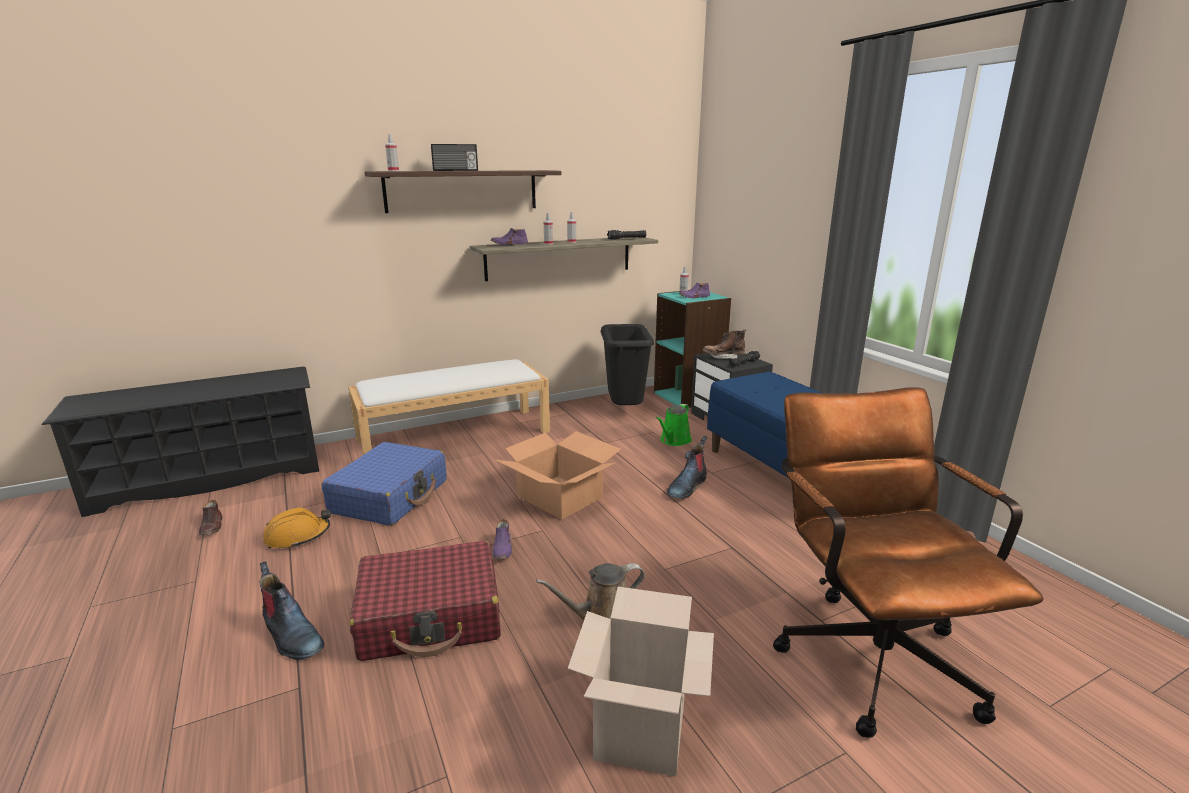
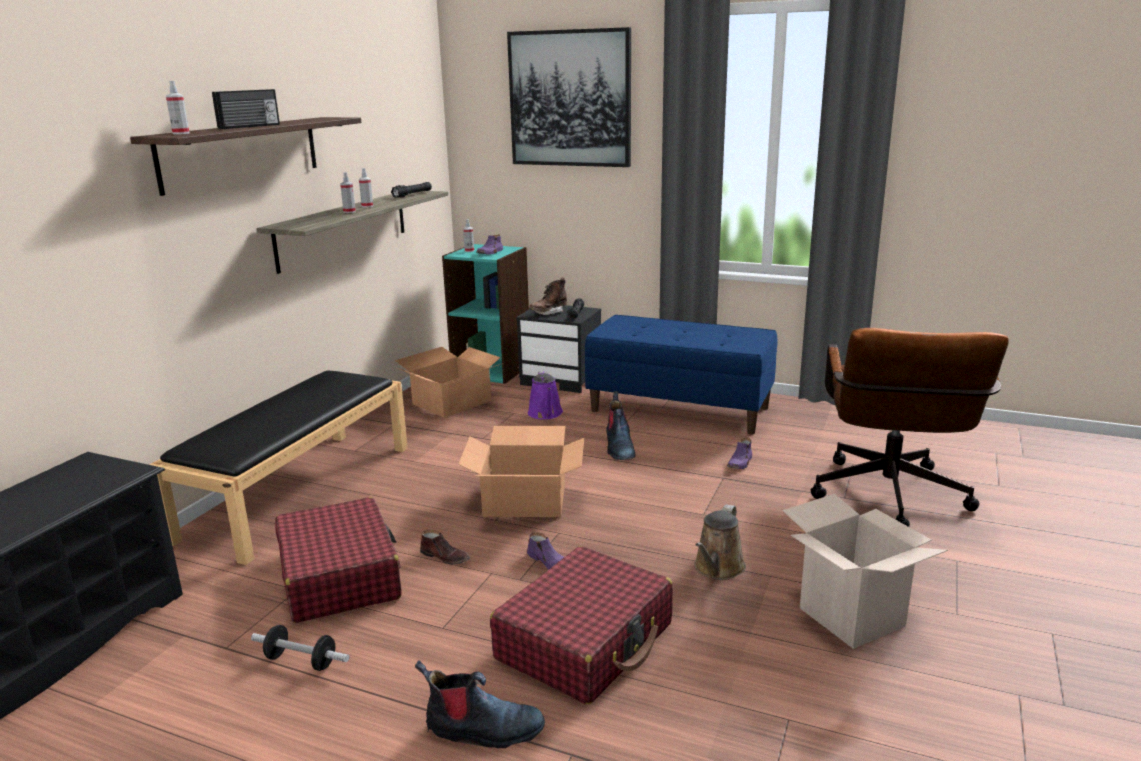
camera: 40 degrees left, 0 degrees up
(212, 526) = (148, 713): brown shoe -> brown shoe (445, 557)
(298, 536) = (301, 661): orange hard hat -> dumbbell
(390, 496) = (339, 576): blue suitcase -> red suitcase
(455, 435) = (299, 490): white bench -> black bench
(509, 244) = (304, 219): purple shoe -> purple shoe (740, 463)
(624, 410) = (451, 402): black trash can -> cardboard box
(674, 441) = (545, 414): green watering can -> purple watering can
(776, 166) = (570, 99): none -> picture
(868, 649) = (890, 501): brown office chair -> brown office chair turned 120 degrees counterclockwise

